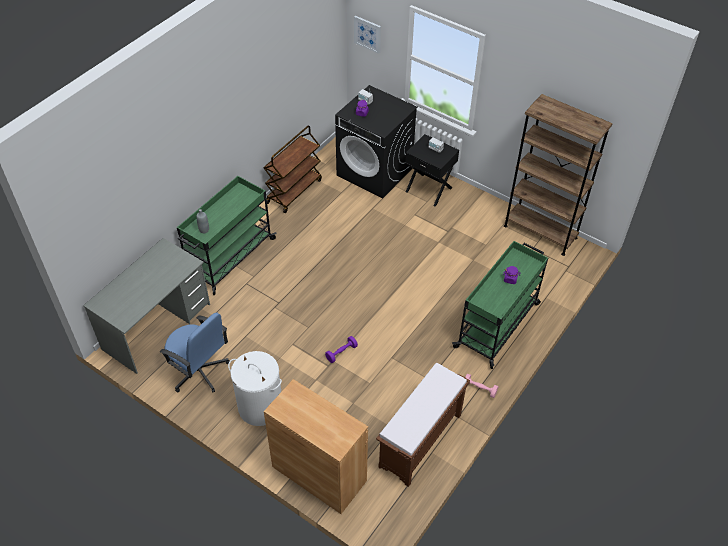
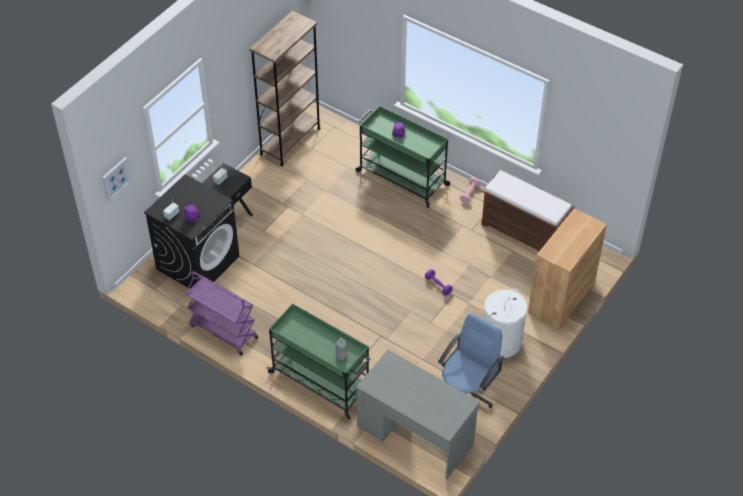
camera: 90 degrees left, 0 degrees up
(294, 191) = (223, 331): brown cart -> purple cart

